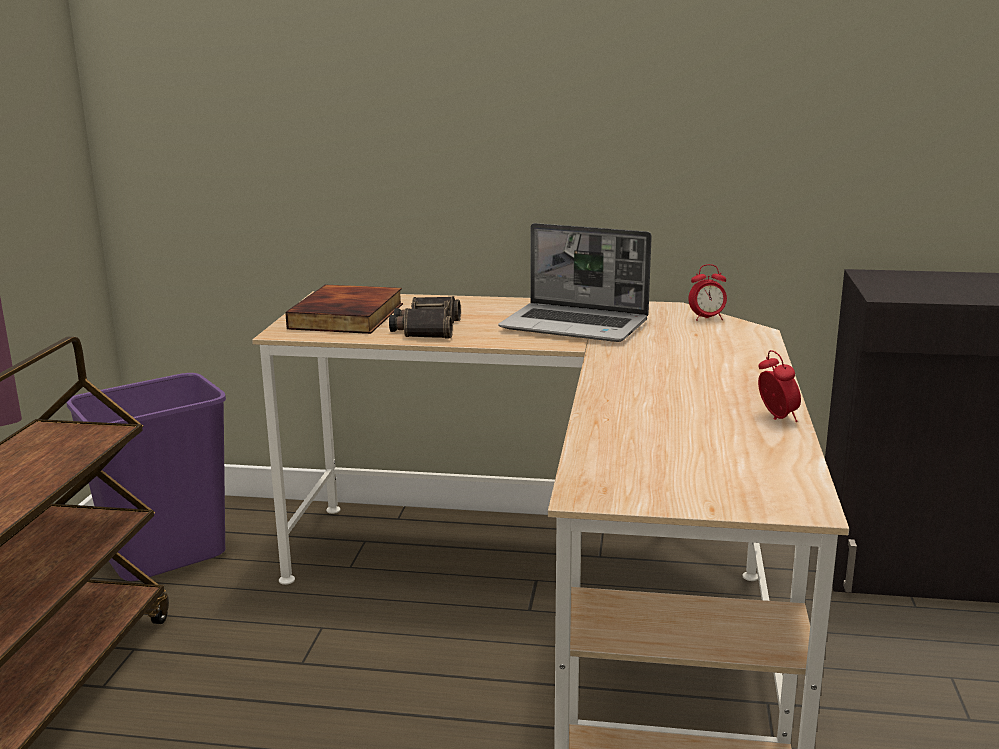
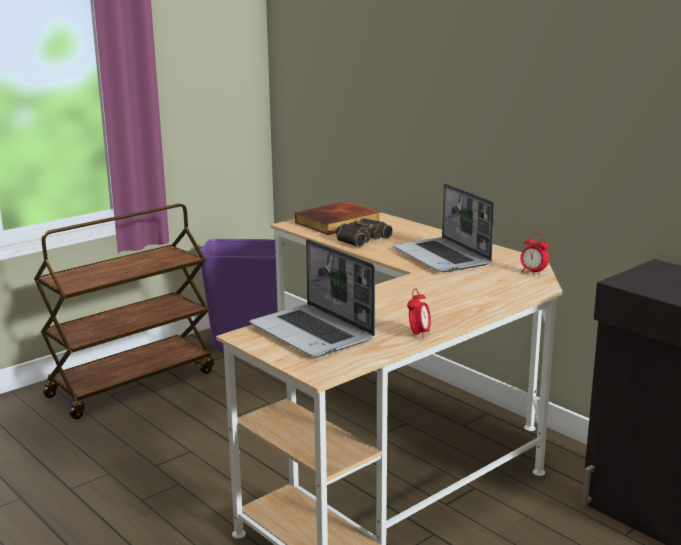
camera: 40 degrees right, 0 degrees up
(663, 458) = (313, 333): none -> laptop

